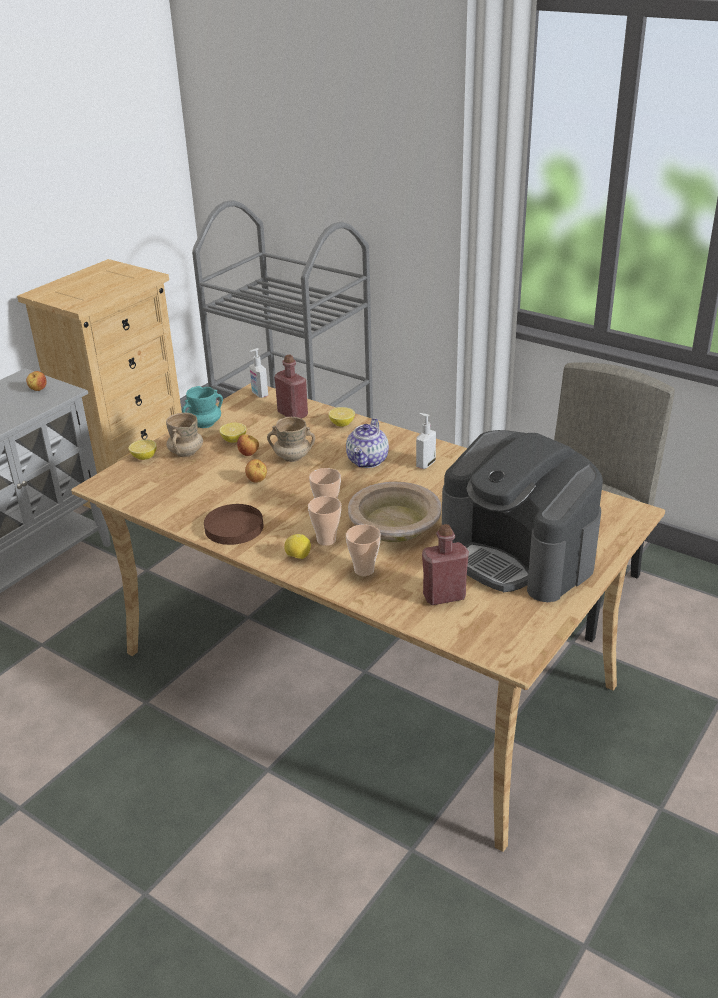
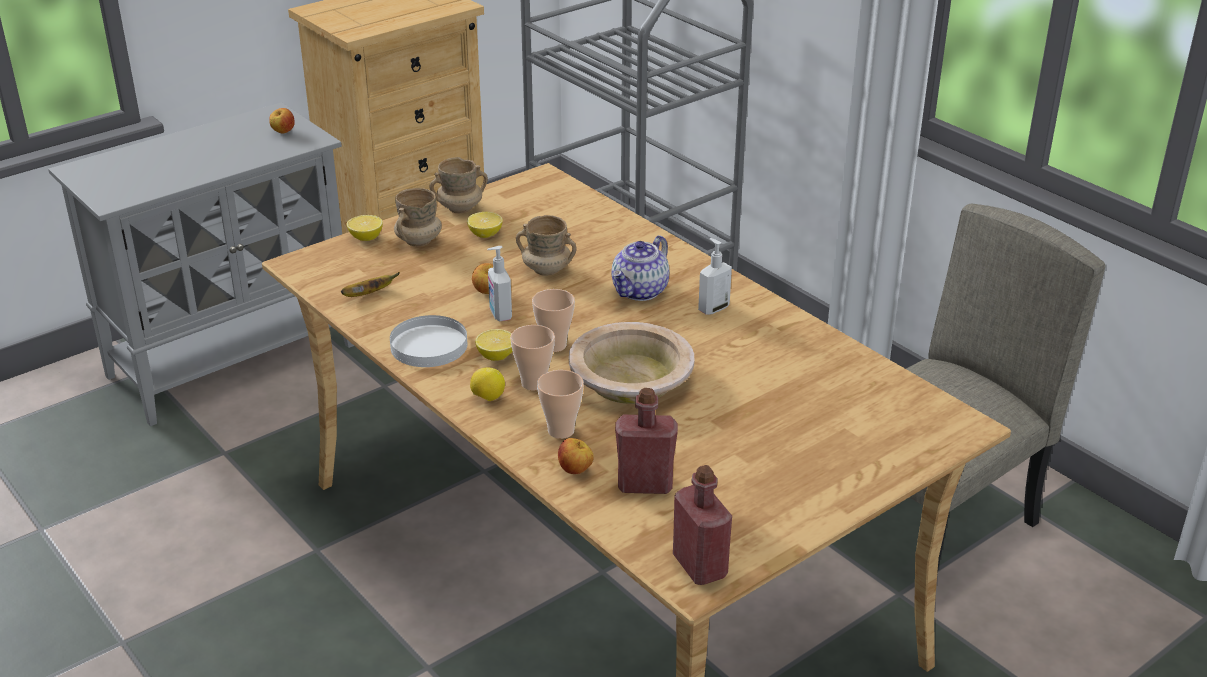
camera: 15 degrees right, 0 degrees up
(168, 498) = (369, 294): none -> banana
(205, 424) = (460, 208): turquoise mug -> beige mug
(234, 527) = (429, 345): brown plate -> white plate
(249, 454) = (494, 256): apple -> apple (575, 471)
(259, 394) = (547, 181): soap dispenser -> soap dispenser (499, 314)
(292, 414) = (576, 214): red bottle -> red bottle (700, 566)
(342, 424) = (632, 237): lemon -> lemon (496, 356)
(518, 555) = (772, 451): coffee machine -> none

